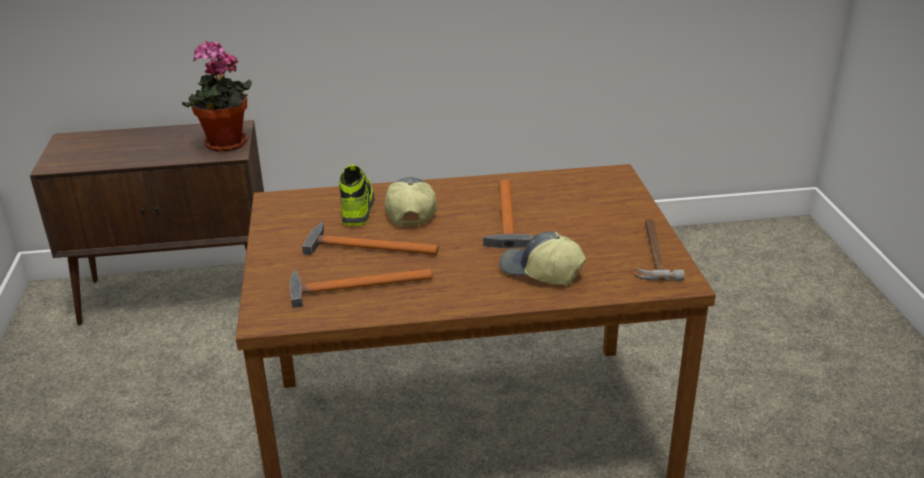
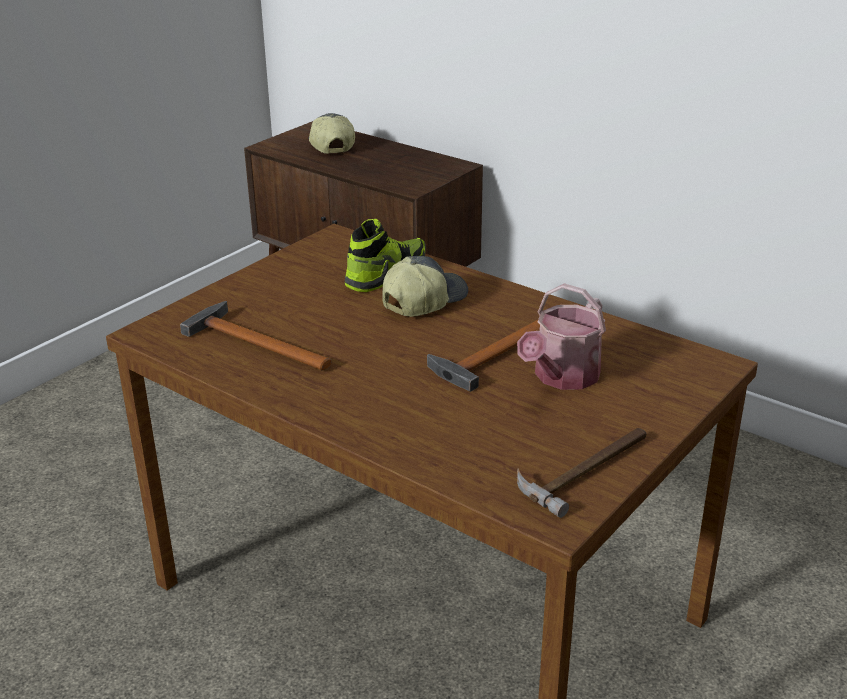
camera: 45 degrees right, 0 degrees up
(226, 146) = (418, 179): potted plant -> none
(365, 247) = (327, 313): hammer -> none
(540, 272) = (431, 420): cap -> cap (330, 145)
(561, 215) = (562, 377): none -> watering can

